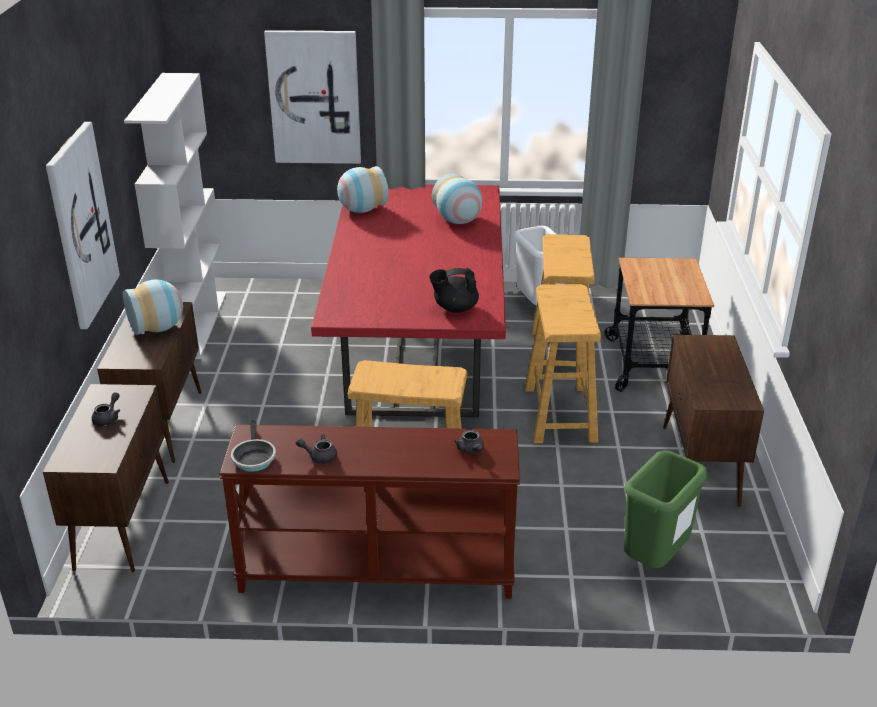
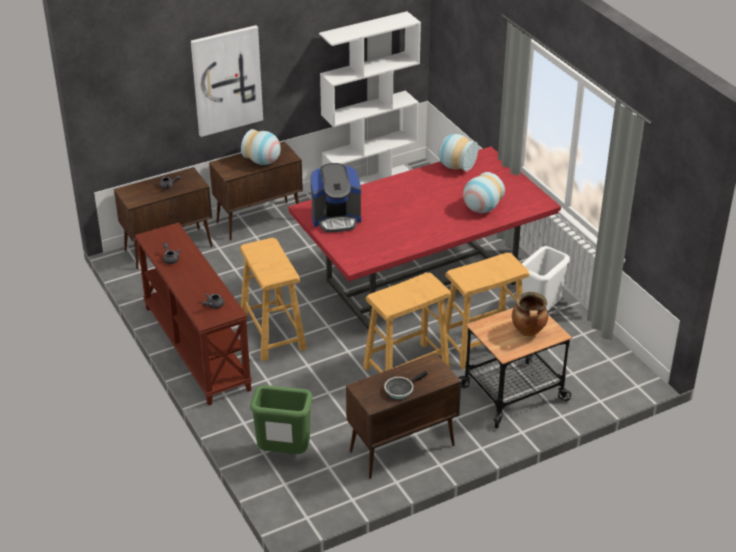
camera: 60 degrees right, 5 degrees up
(253, 457) = (154, 239): frying pan -> frying pan (400, 389)
(314, 97) = (486, 74): picture -> none
(379, 304) = (336, 219): none -> coffee machine
(455, 308) = (357, 247): black teapot -> none
(670, 275) = (528, 332): none -> cooking pot

